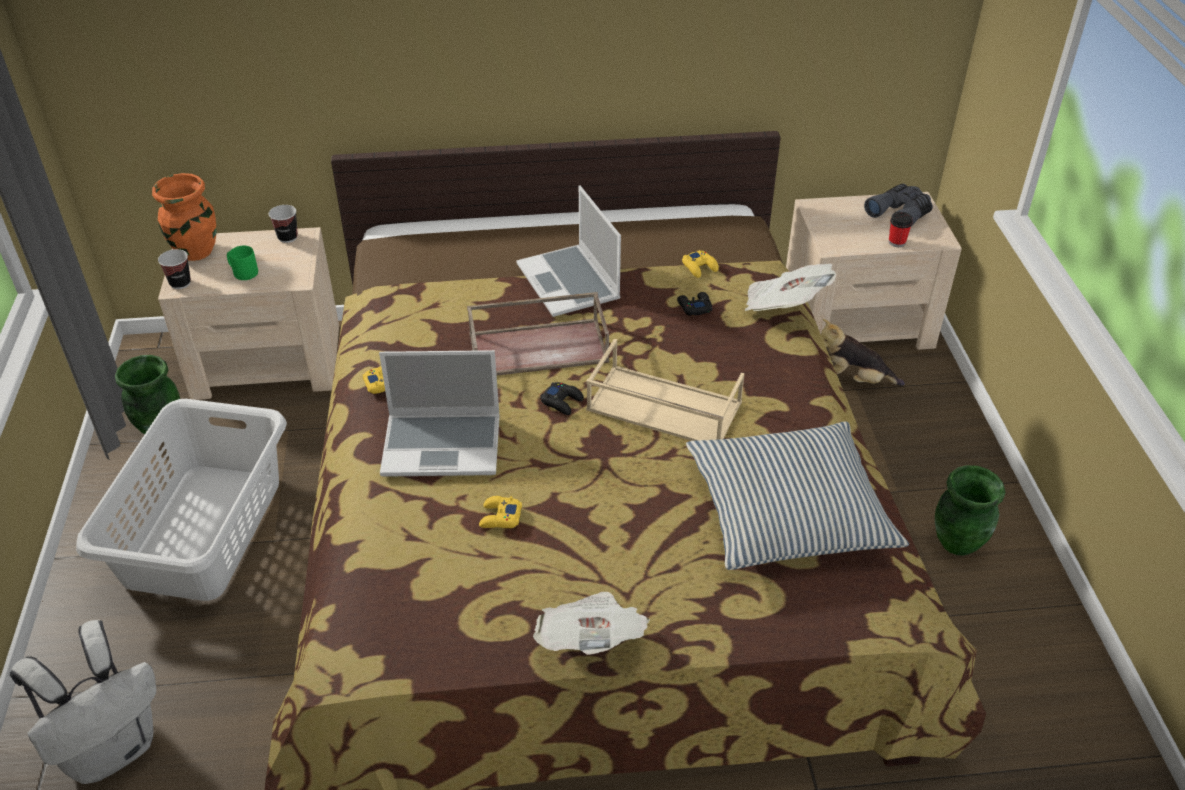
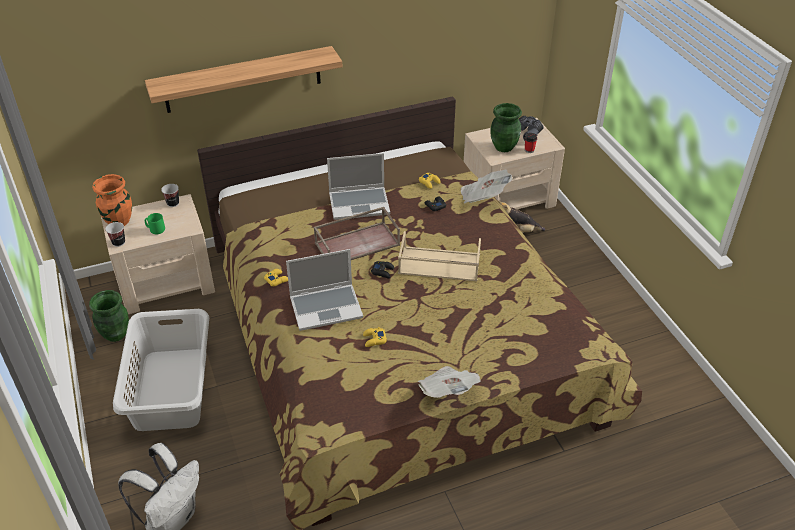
camera: 15 degrees left, 0 degrees up
(412, 48) = (243, 80): none -> shelf
(570, 283) = (360, 203): laptop -> laptop turned 60 degrees counterclockwise
(788, 510) = (523, 306): pillow -> none
(958, 542) = (598, 310): green vase -> green vase (504, 147)

